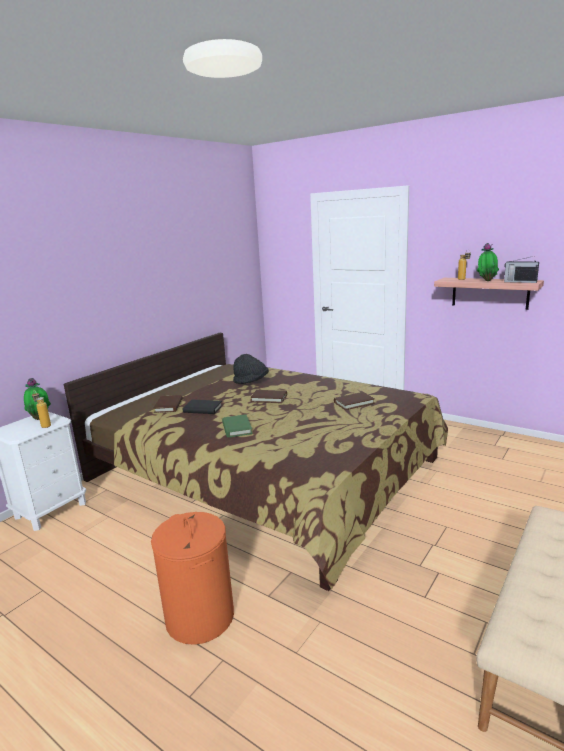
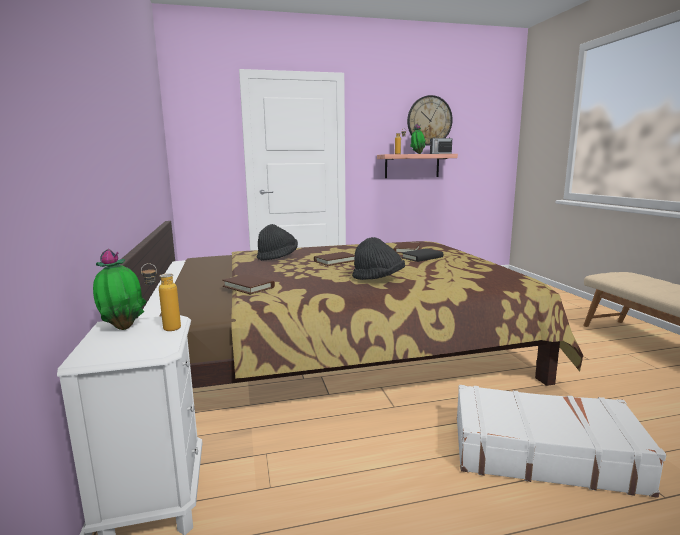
camera: 50 degrees left, 5 degrees down
(199, 616) = (542, 453): orange laundry basket -> white suitcase
(203, 409) = (298, 279): black book -> black book (422, 257)
(237, 428) = (378, 279): green book -> black hat
(518, 235) = (429, 120): none -> wall clock

